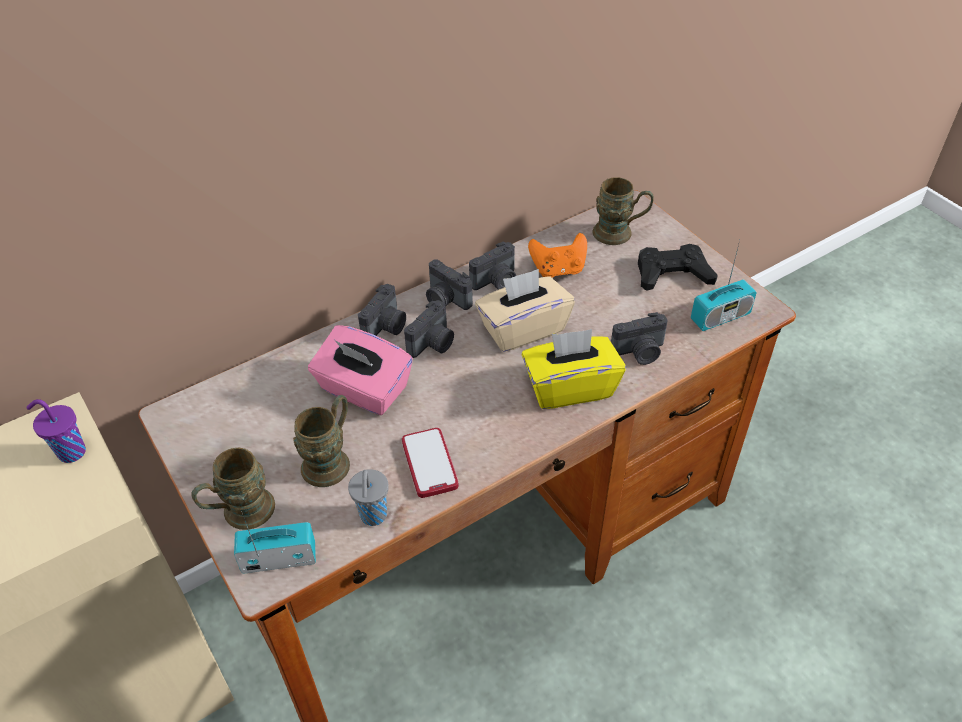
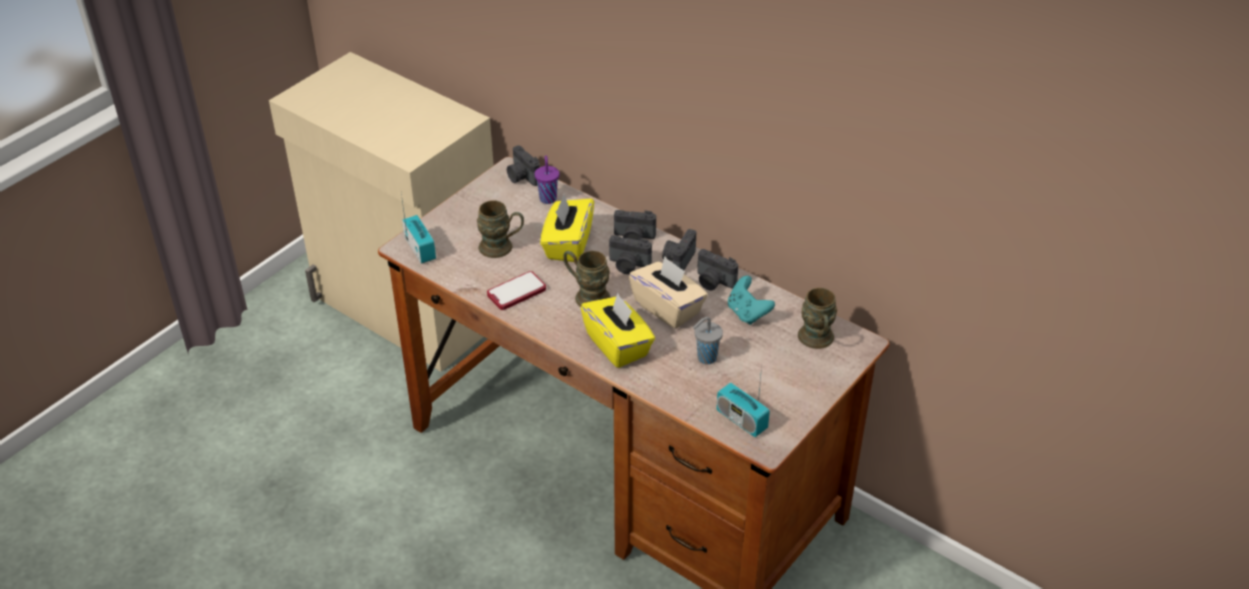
camera: 70 degrees right, 5 degrees down
(70, 452) = (443, 131): purple cup -> purple cup (548, 198)
(240, 513) = (446, 223): brown mug -> brown mug (586, 295)
(363, 390) = (568, 244): pink tissue box -> yellow tissue box
(373, 516) = (464, 278): grey cup -> grey cup (705, 358)
(558, 270) = (747, 313): orange game controller -> turquoise game controller
(639, 352) = (674, 377): camera -> camera (522, 177)
(672, 274) = (781, 382): black game controller -> none

